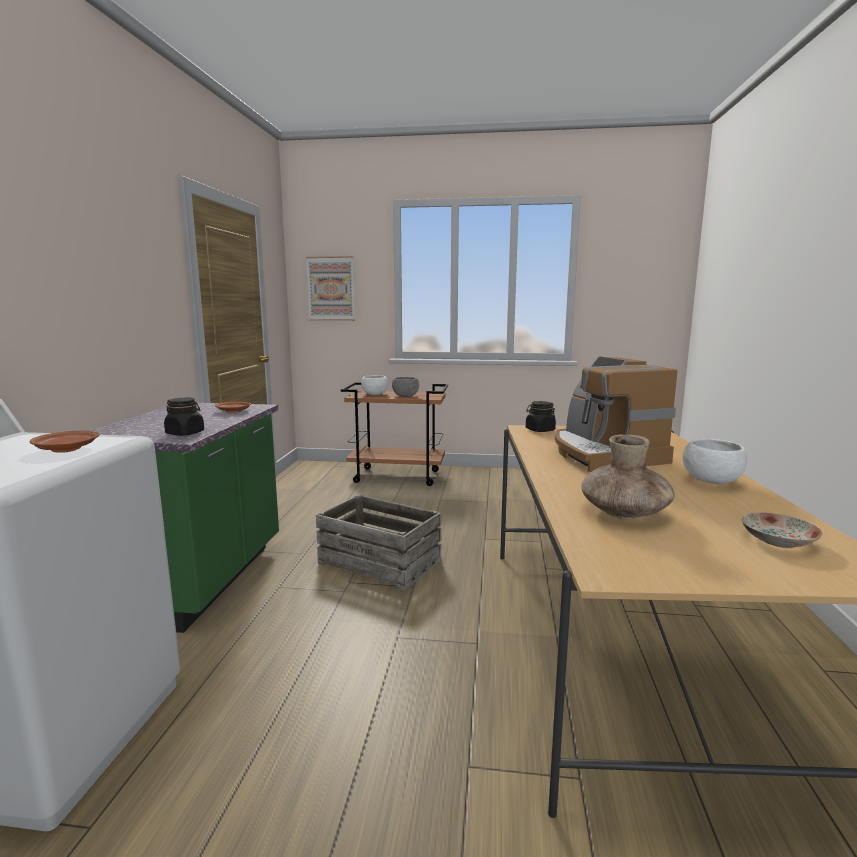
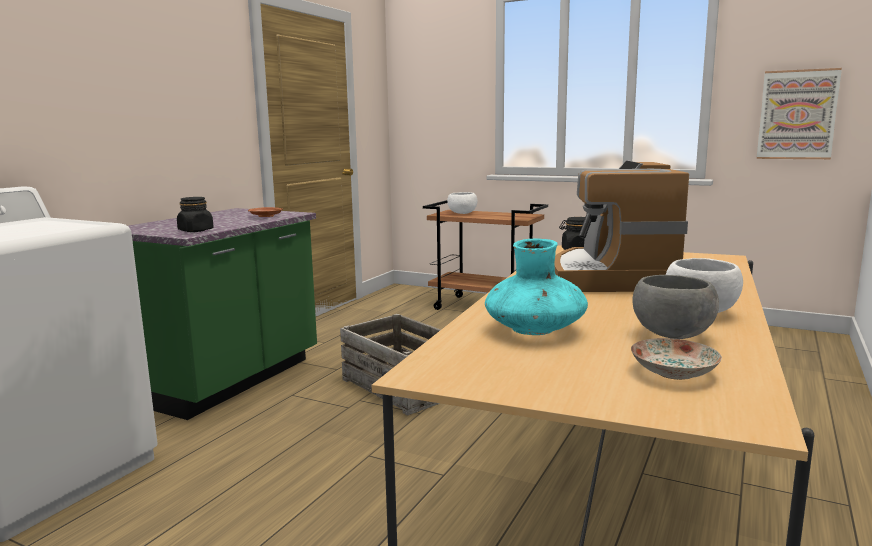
camera: 20 degrees right, 0 degrees up
(66, 449) = (49, 228): brown plate -> none
(331, 288) = (430, 97): picture -> picture (797, 115)
(405, 396) = (493, 216): grey bowl -> grey bowl (672, 335)
(624, 513) = (535, 330): brown vase -> turquoise vase

